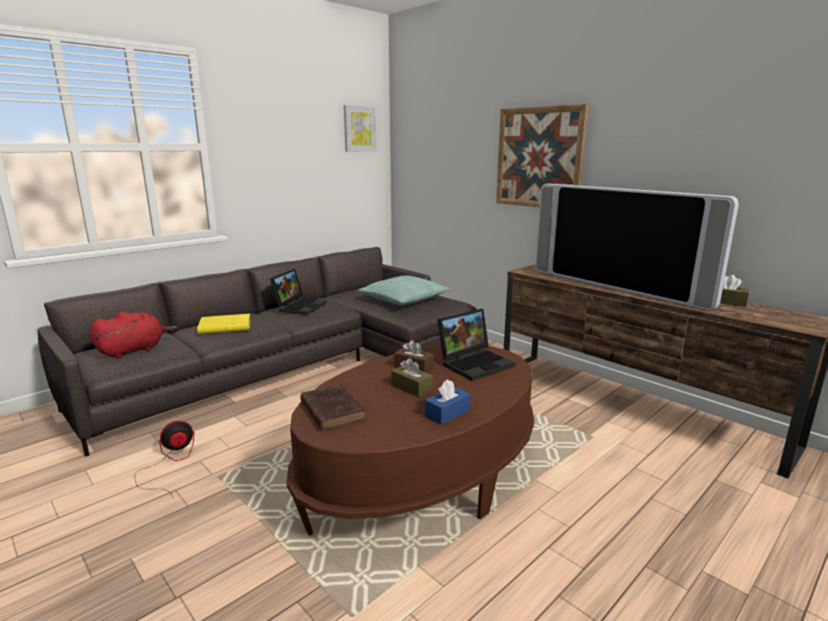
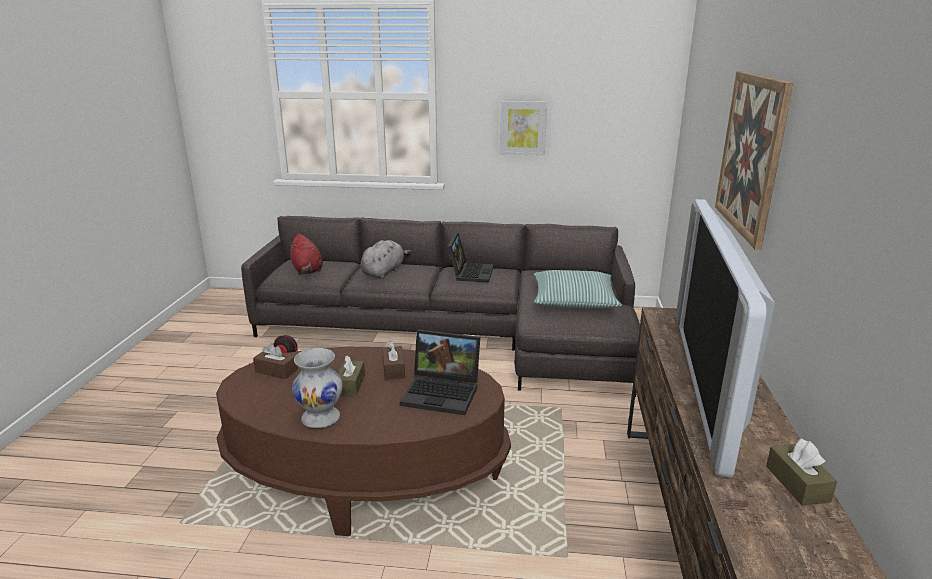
camera: 50 degrees right, 5 degrees up
(134, 350) = (307, 270): red plush toy -> red plush toy turned 60 degrees clockwise
(224, 327) = (384, 272): yellow book -> grey plush toy
(300, 306) = (470, 272): laptop -> laptop turned 60 degrees counterclockwise
(331, 410) = (276, 371): brown book -> brown tissue box
(359, 129) = (632, 76): picture -> picture (523, 128)
(447, 413) = (320, 418): blue tissue box -> white vase

